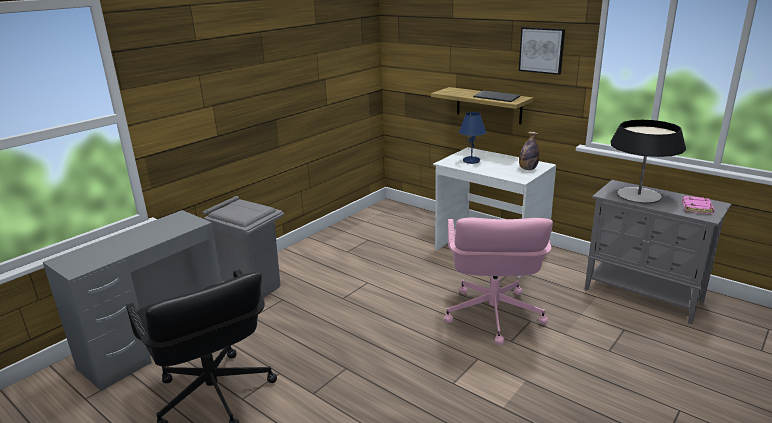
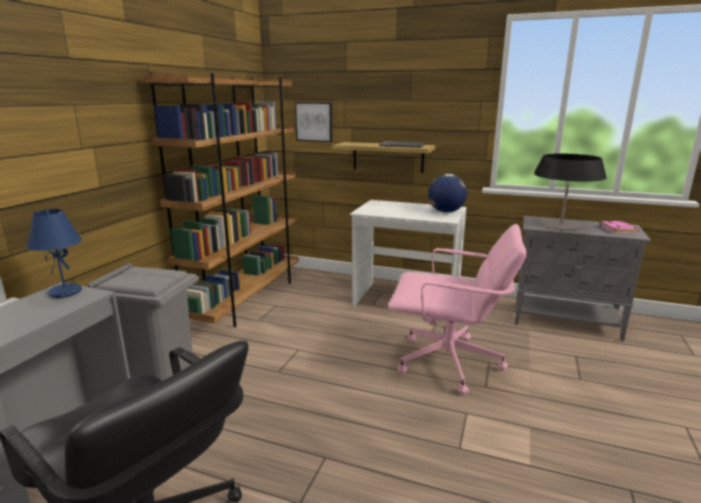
camera: 20 degrees left, 5 degrees down
(346, 230) = (246, 299): none -> brown bookcase
(471, 161) = (386, 209): blue table lamp -> blue table lamp (65, 292)
(492, 315) = (449, 363): pink office chair -> pink office chair turned 60 degrees counterclockwise
(527, 169) = (446, 212): bottle -> globe
(541, 50) = (443, 98): picture -> picture (314, 122)

